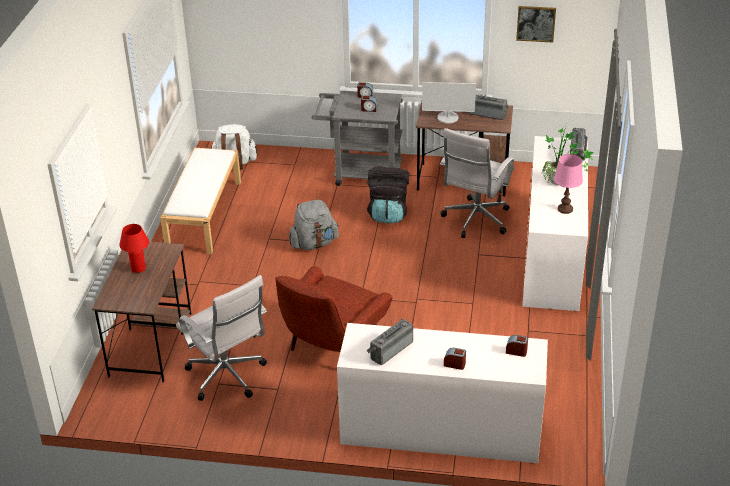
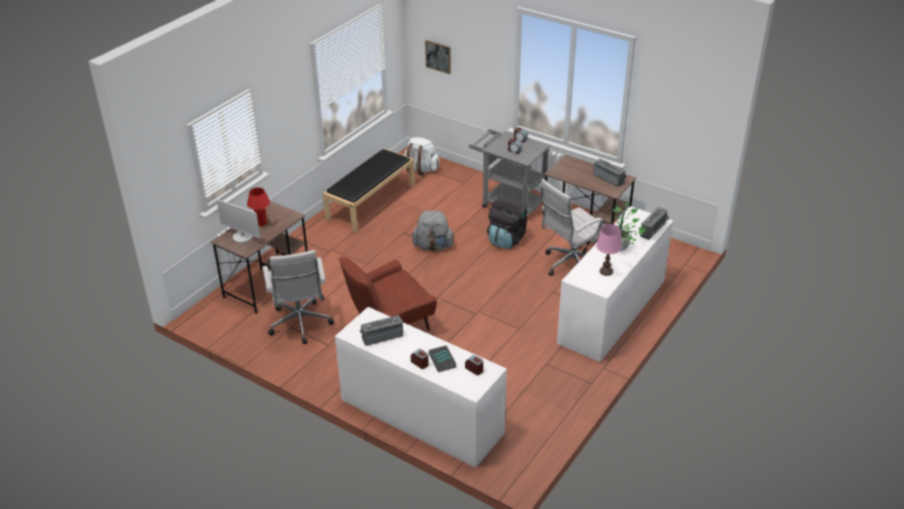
camera: 25 degrees right, 0 degrees up
(204, 214) = (371, 201): white bench -> black bench
(447, 118) = (574, 173): monitor -> monitor (243, 236)
(476, 353) = (443, 360): none -> book
(536, 23) = (664, 111): picture -> picture (438, 56)

